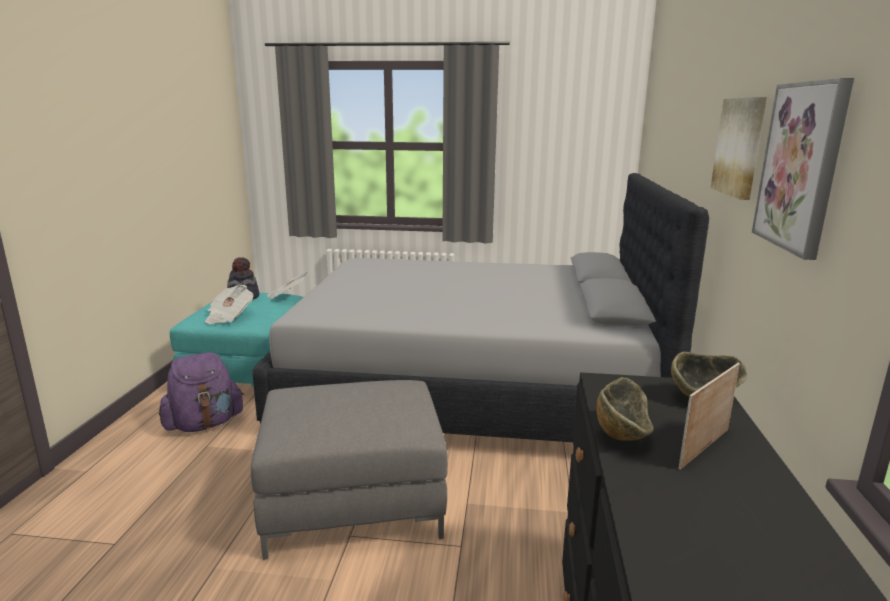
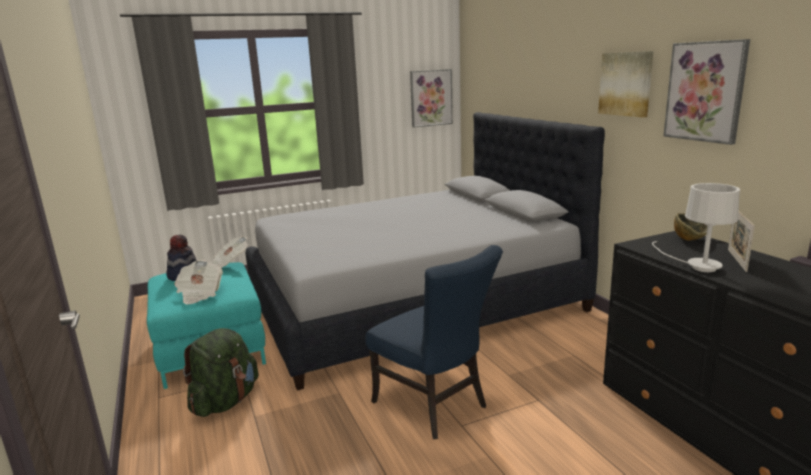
camera: 30 degrees left, 0 degrees up
(204, 424) = (225, 401): purple backpack -> green backpack
(352, 503) = (435, 406): grey ottoman -> blue chair
(596, 150) = (431, 98): none -> picture
(622, 434) = (695, 265): bowl -> white table lamp

